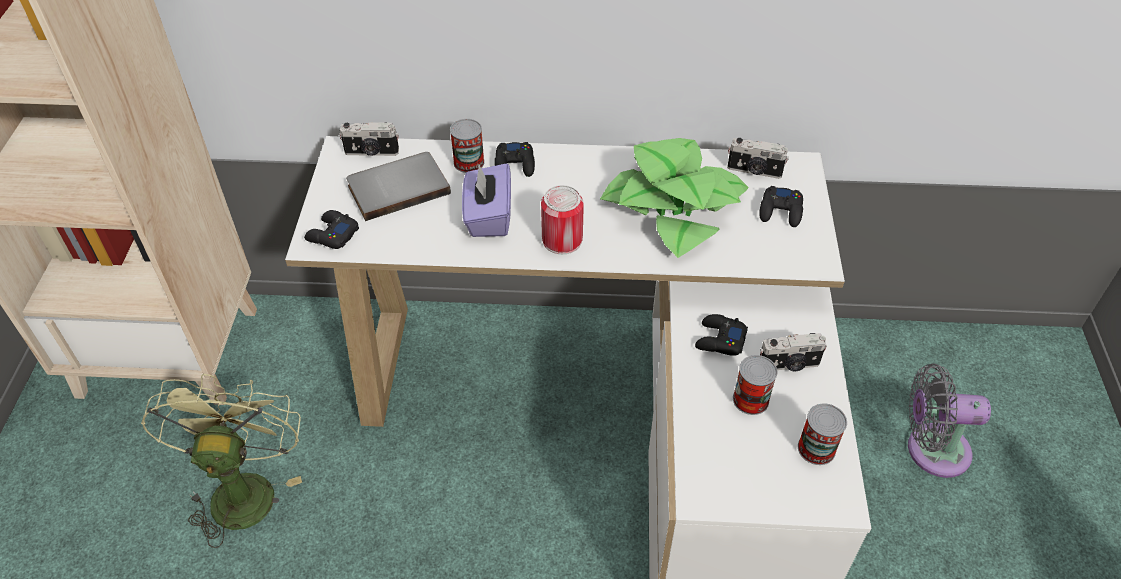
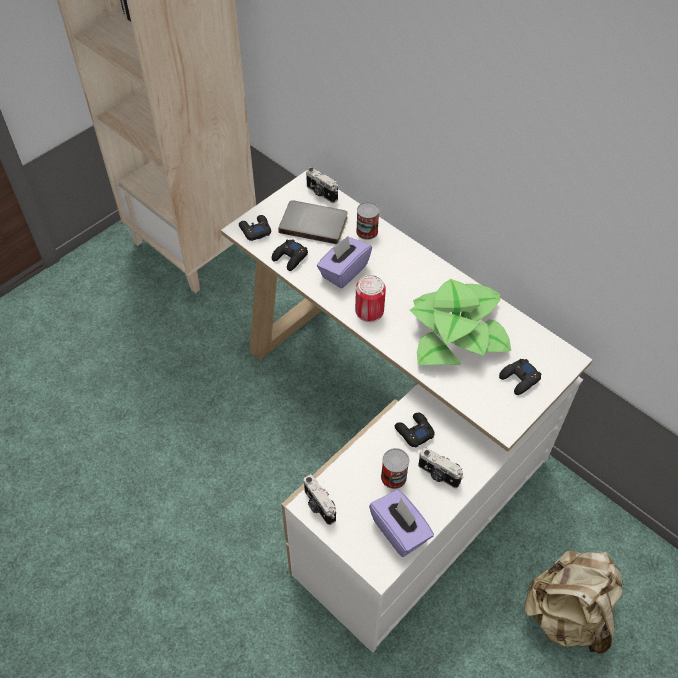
camera: 40 degrees right, 5 degrees up
(243, 488) = (167, 344): green fan -> none
(515, 164) = (391, 249): black game controller -> black game controller (290, 258)
(754, 171) = (532, 343): camera -> camera (318, 506)
(816, 448) = (400, 531): can -> purple tissue box
(931, 450) = (567, 613): grey fan -> beige backpack

